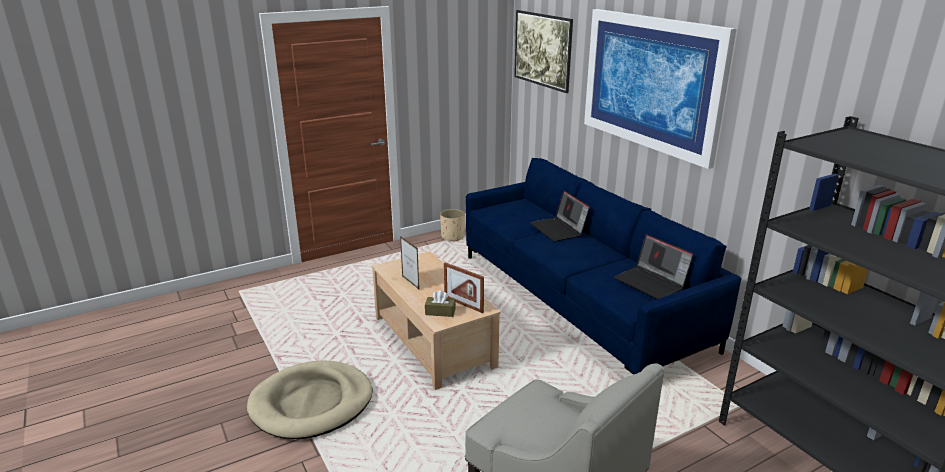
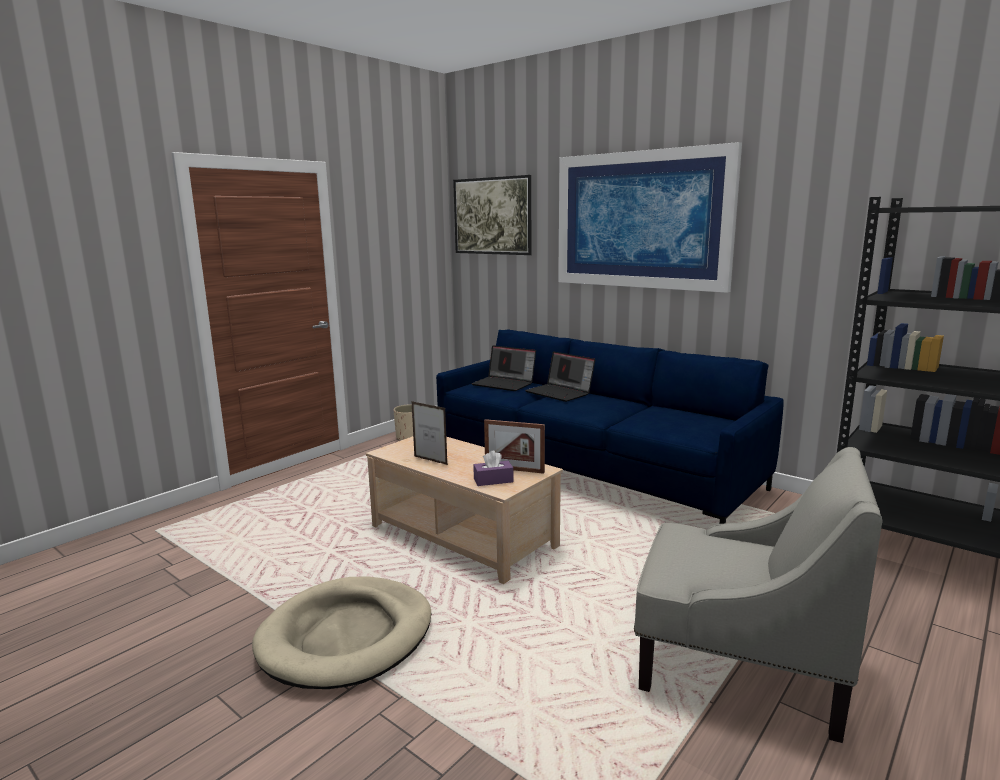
camera: 20 degrees left, 10 degrees down
(440, 312) = (493, 480): brown tissue box -> purple tissue box
(652, 283) = (702, 417): laptop -> laptop (505, 384)

